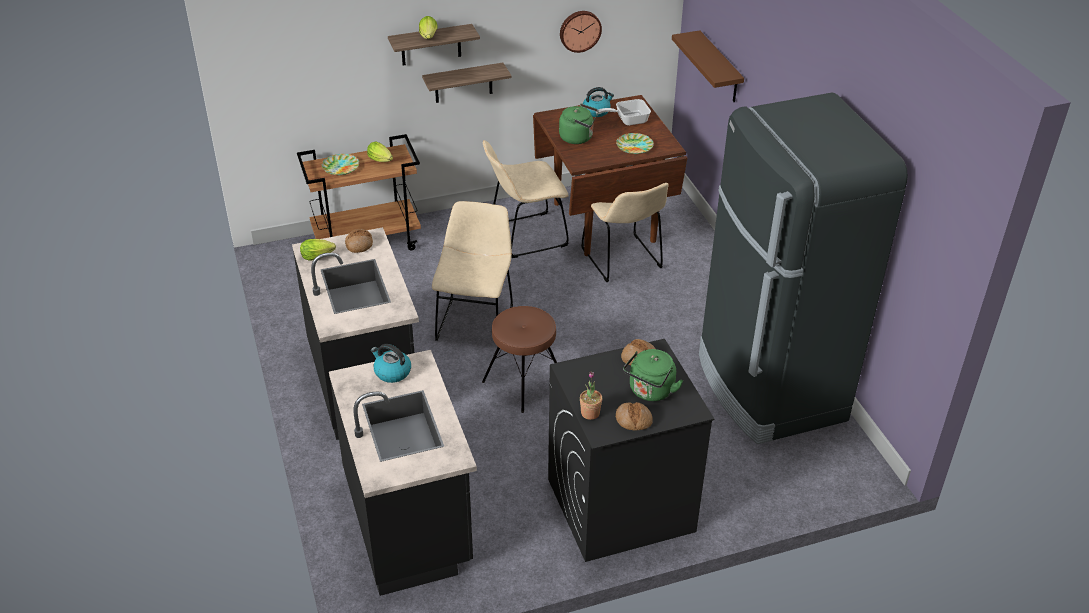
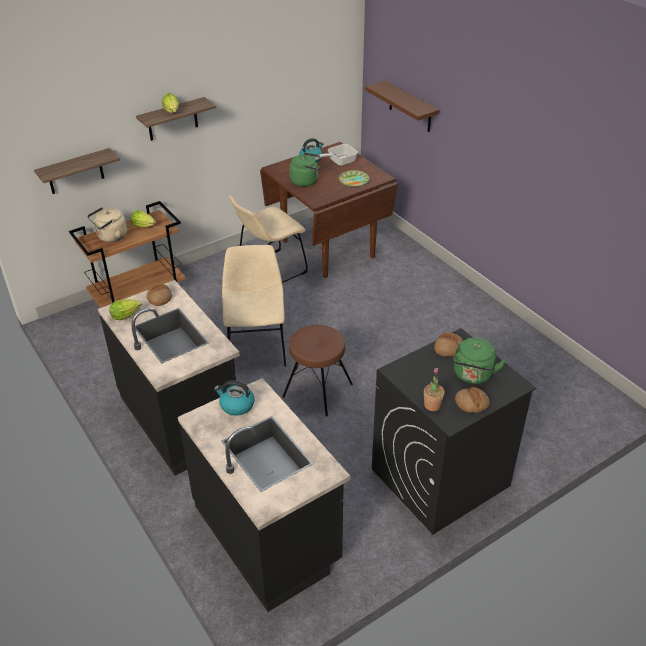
camera: 15 degrees left, 0 degrees up
(340, 167) = (110, 237): plate -> beige kettle
(463, 83) = (201, 150): shelf -> shelf (75, 172)
(579, 30) = (288, 93): wall clock -> none
(623, 261) = (356, 276): beige chair -> none
(769, 388) = (512, 355): black fridge -> none

